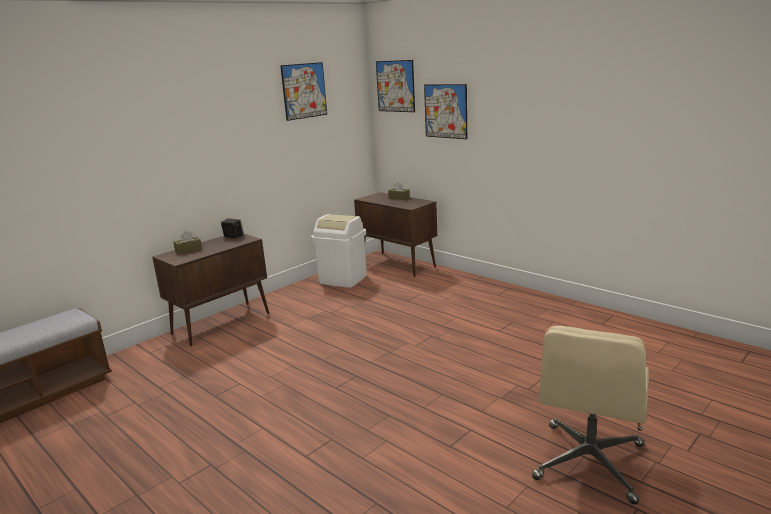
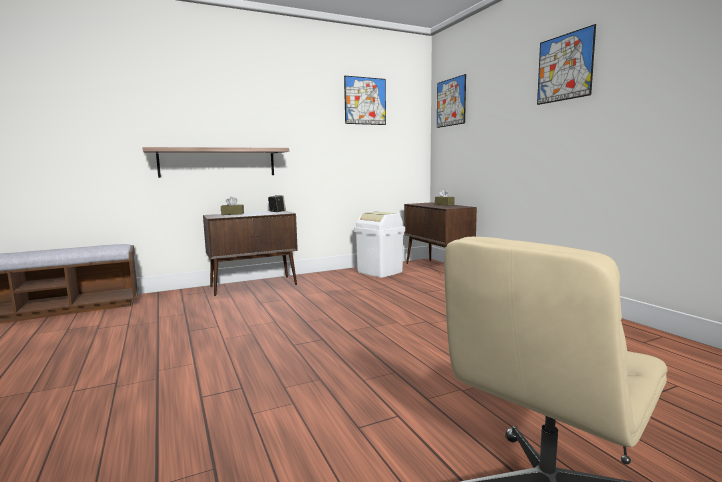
camera: 20 degrees right, 10 degrees down
(159, 192) = (218, 162): none -> shelf
(445, 111) = (490, 117): picture -> picture (564, 67)

